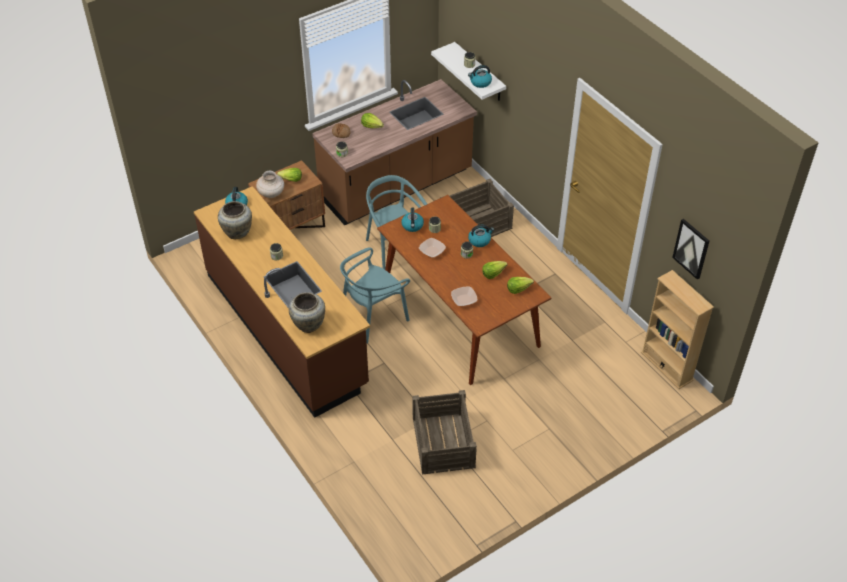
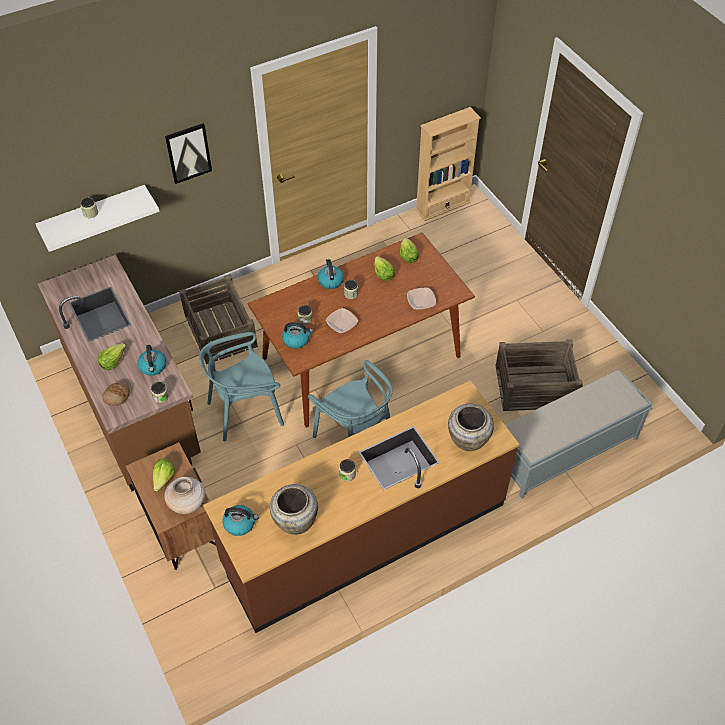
camera: 85 degrees left, 5 degrees up
(372, 464) = (565, 451): none -> grey bench
(480, 82) = (131, 206): kettle -> kettle (153, 367)
(691, 248) = (432, 85): picture -> picture (188, 153)

